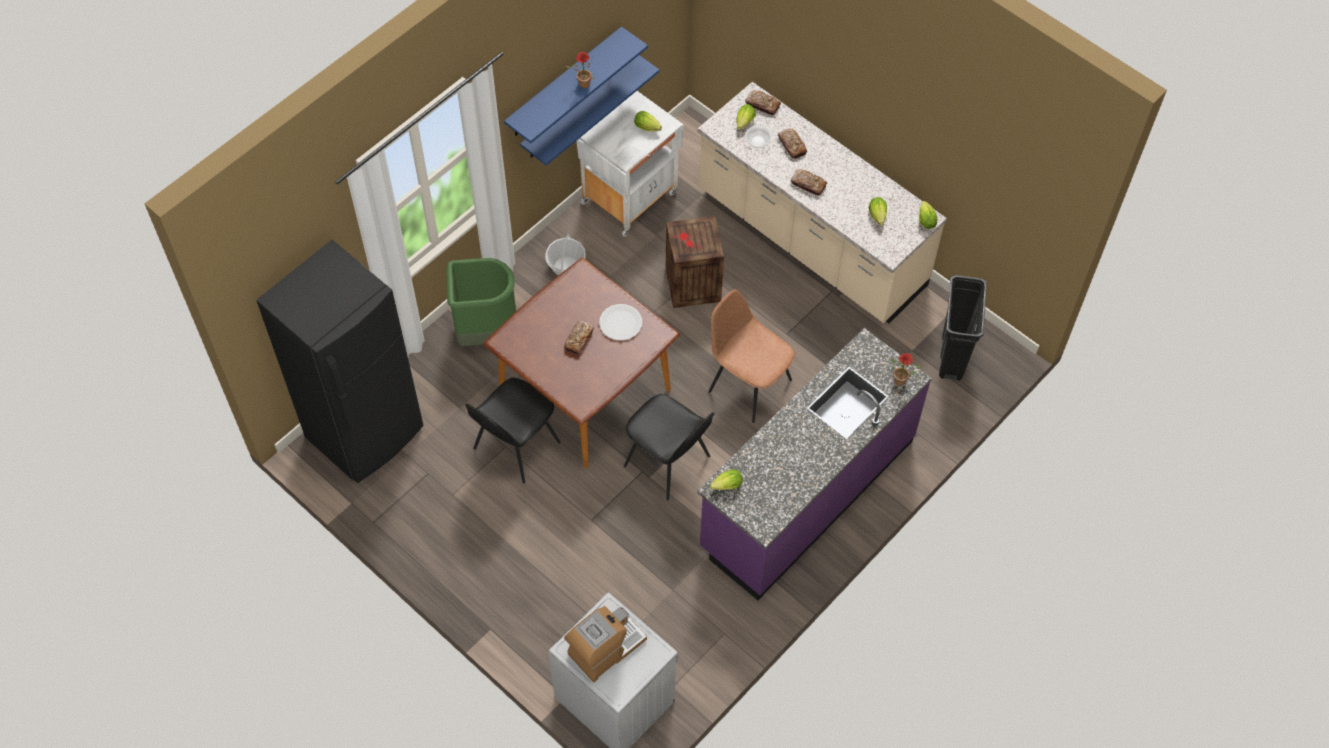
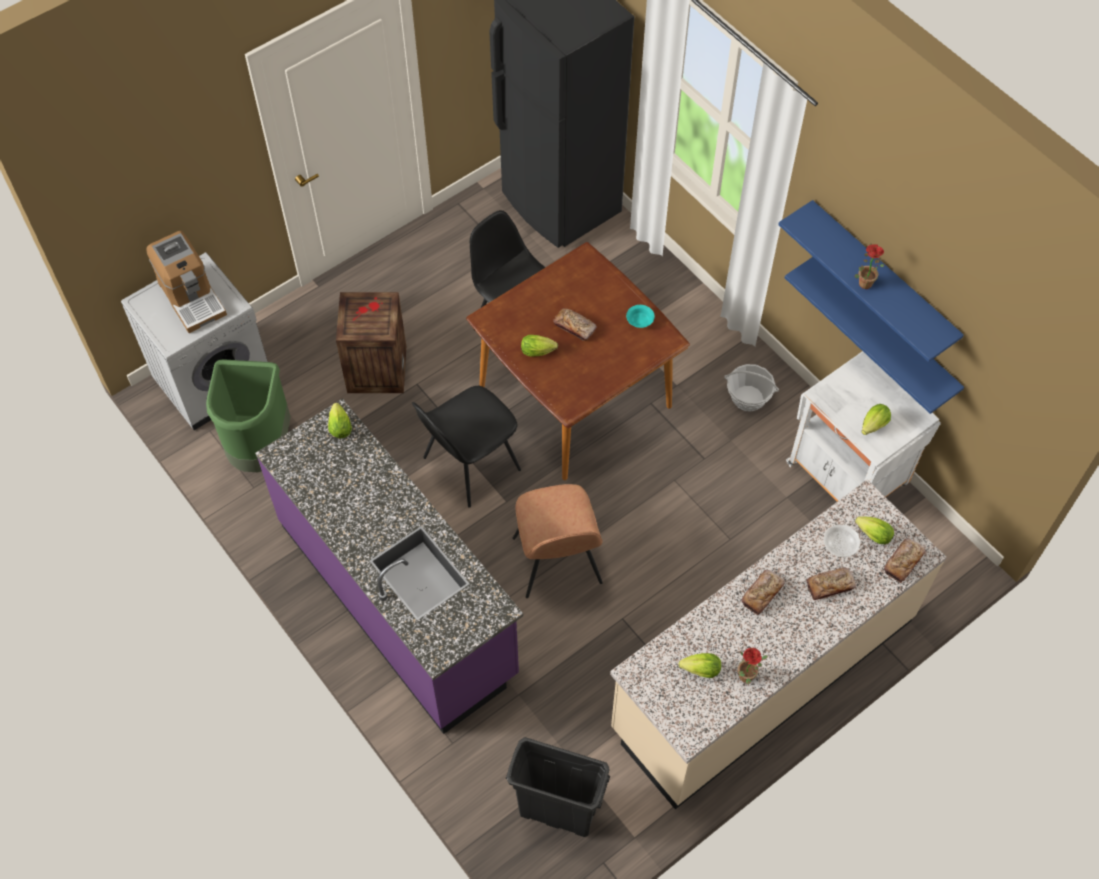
camera: 100 degrees right, 0 degrees up
(485, 332) = (669, 313): green trash can -> green trash can (261, 449)
(564, 293) = (639, 320): none -> turquoise bowl
(620, 323) = (590, 369): white plate -> none
(692, 285) = (706, 525): crate -> crate (376, 368)
(748, 384) = (557, 563): brown chair -> brown chair turned 120 degrees clockwise
(902, 380) = (436, 641): potted plant -> potted plant (746, 679)
(925, 219) = (687, 731): lettuce -> lettuce (539, 351)

